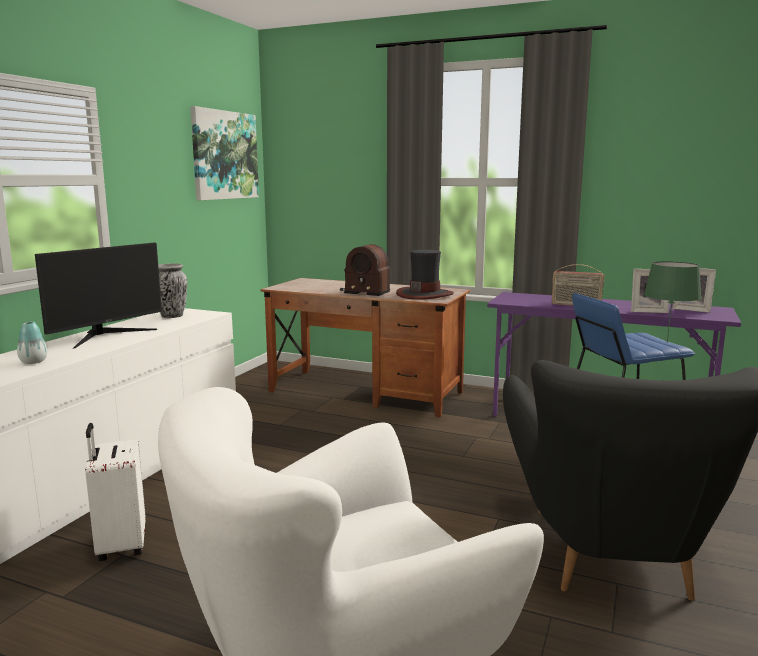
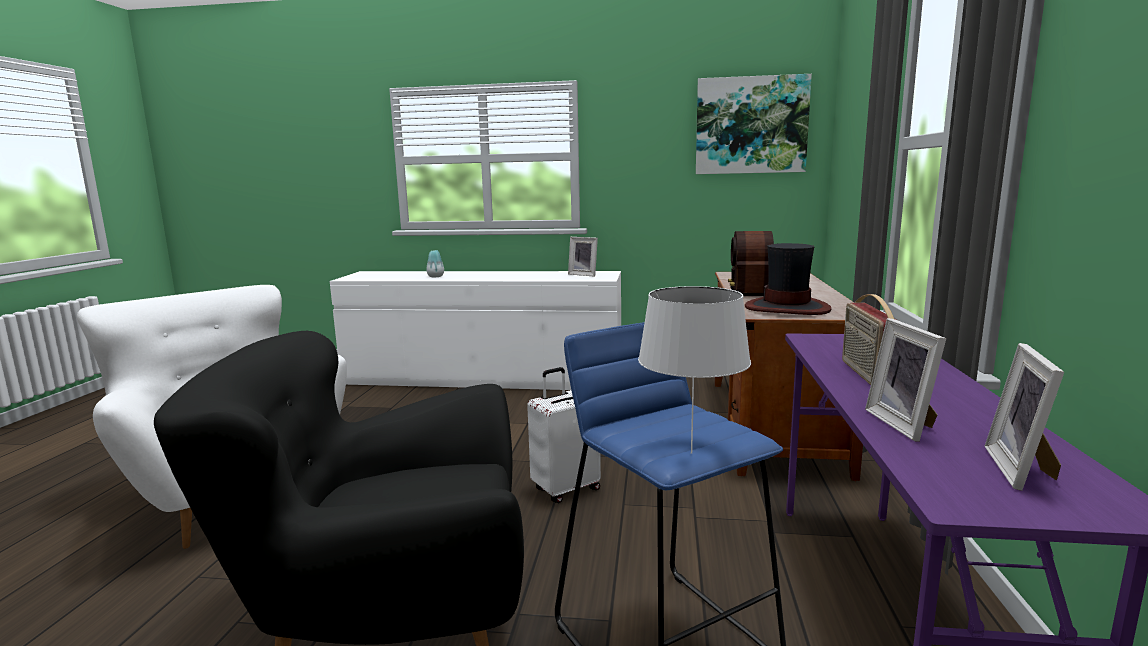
camera: 75 degrees right, 0 degrees up
(105, 335) = (509, 274): monitor -> none
(120, 546) = (402, 404): white suitcase -> white suitcase (565, 489)
(172, 316) = (584, 274): vase -> picture frame
(666, 342) = (691, 452): green table lamp -> white table lamp

